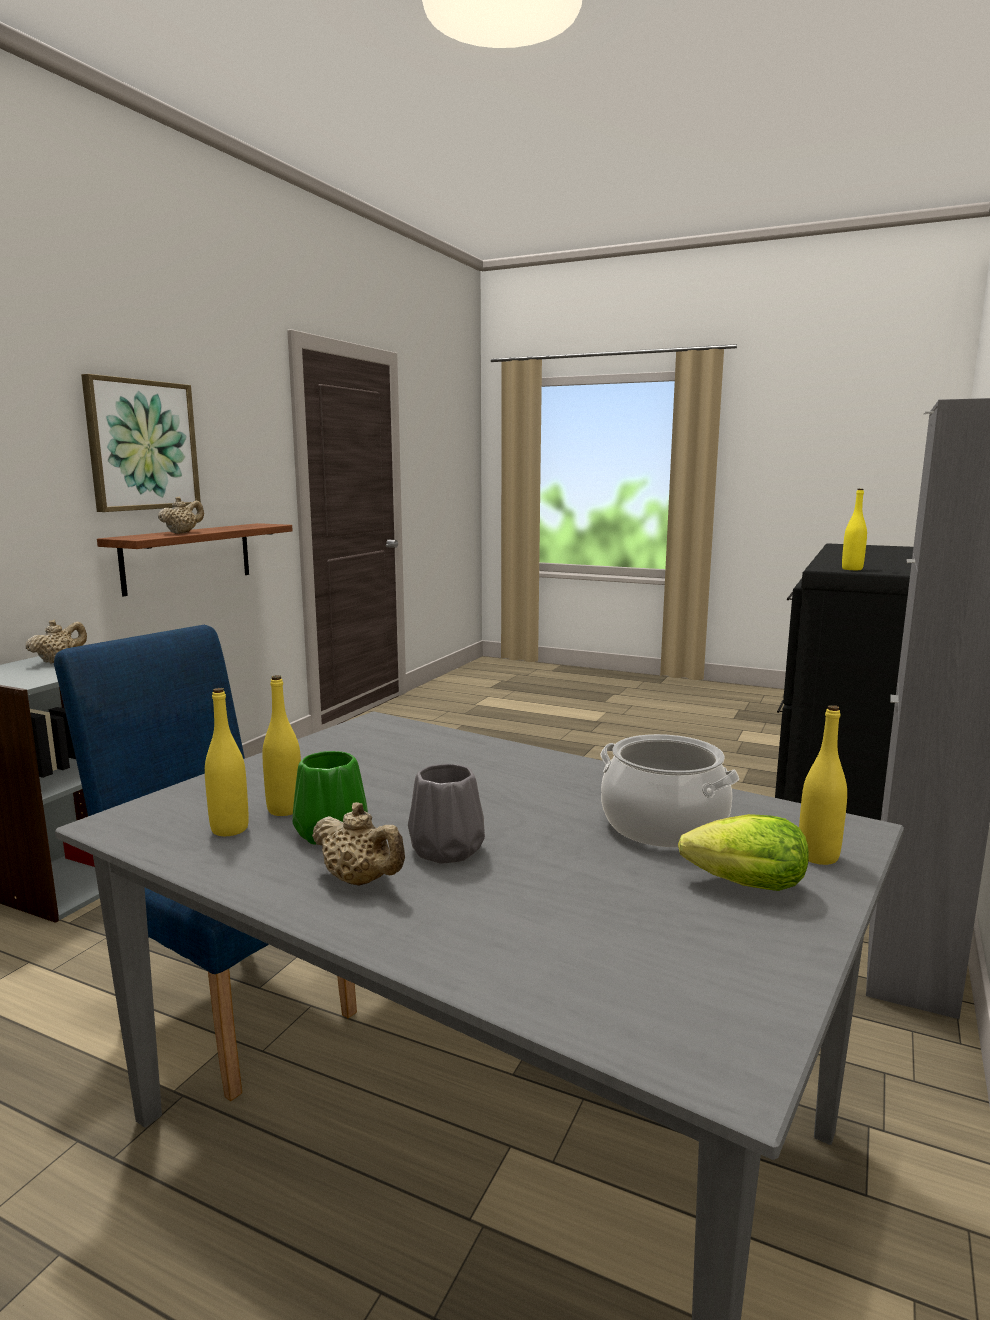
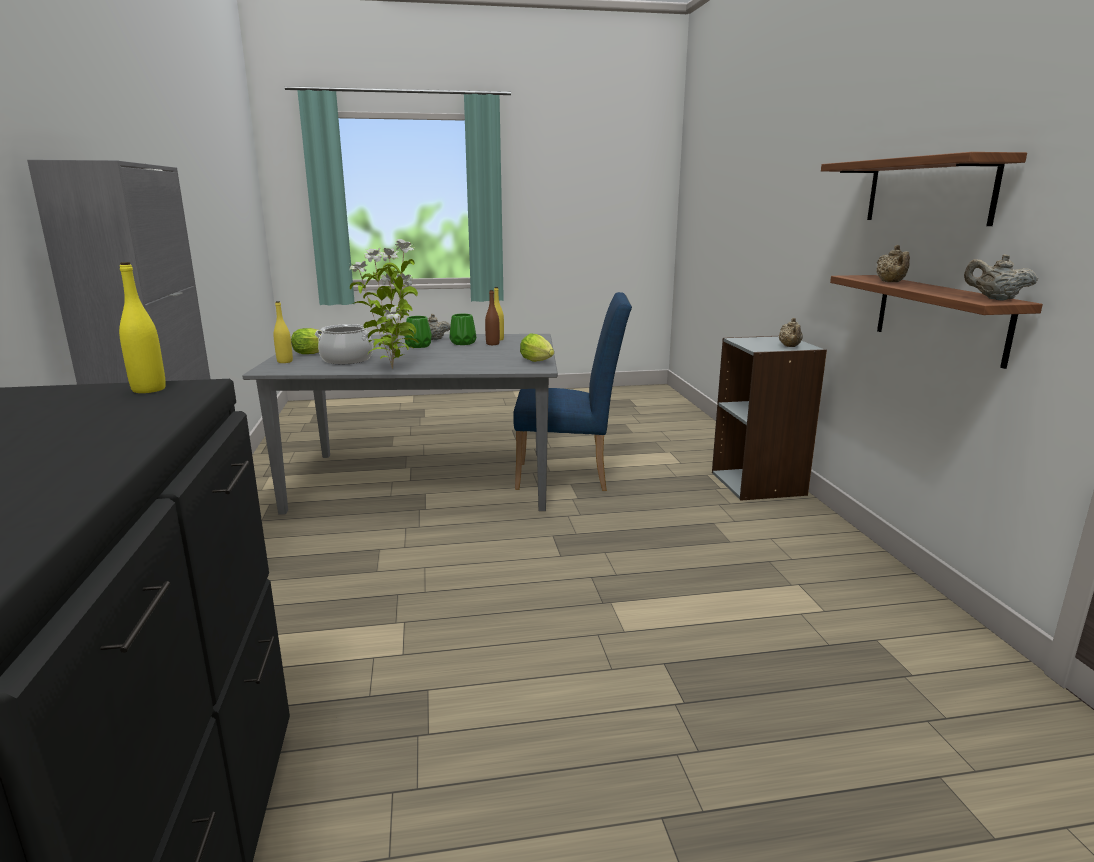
camera: 145 degrees right, 5 degrees up
(142, 445) = (928, 191): picture -> shelf
(256, 524) = (995, 299): none -> beige teapot
(285, 809) = (492, 344): yellow bottle -> brown bottle
(346, 733) = (538, 362): none -> lettuce
(444, 849) = (419, 346): grey vase -> green vase
(590, 772) = (393, 368): none -> potted plant

